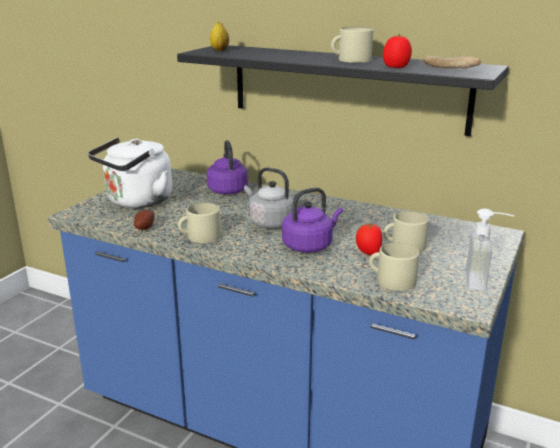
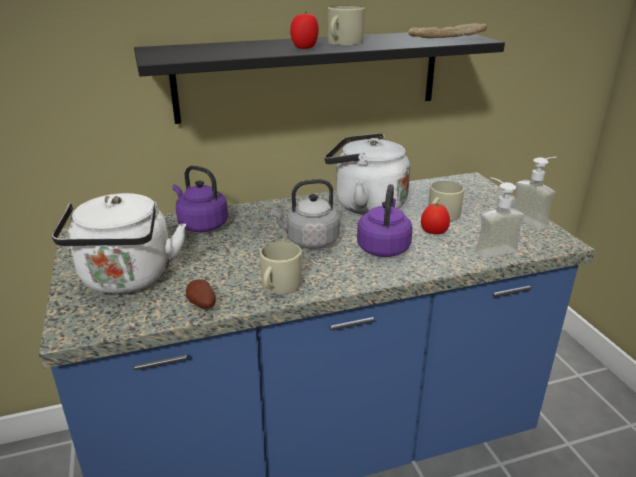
camera: 45 degrees left, 5 degrees up
(220, 50) = (175, 53): lemon -> none
(359, 217) = (365, 205): none -> white kettle
(391, 280) = (491, 247): beige mug -> soap dispenser
(396, 67) = (405, 43): tomato -> tomato (304, 48)

